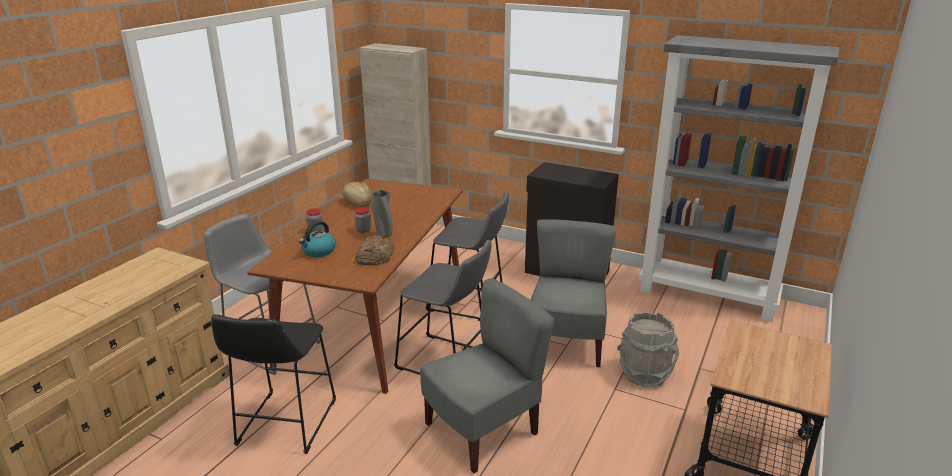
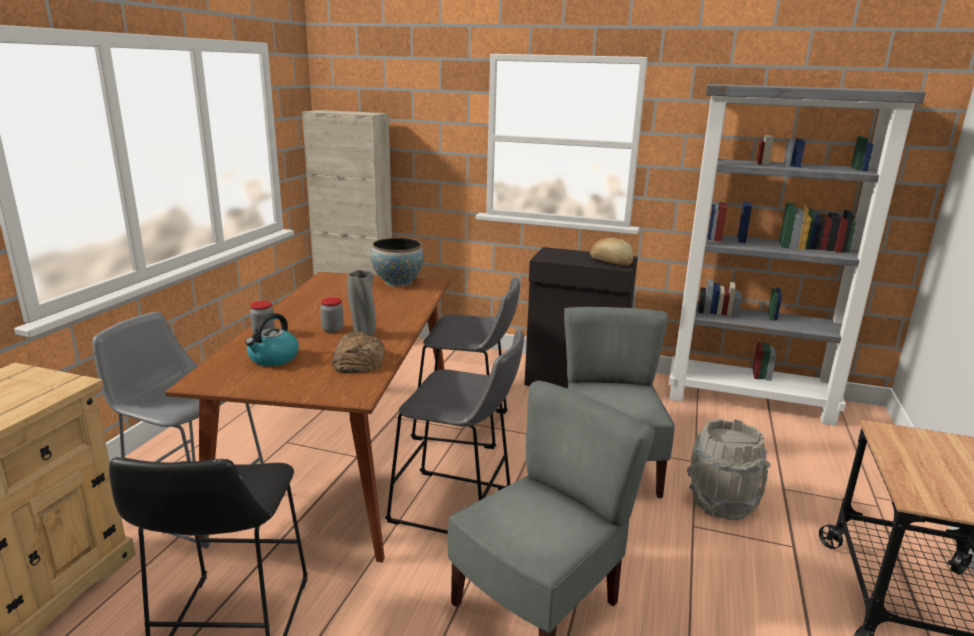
camera: 10 degrees left, 5 degrees down
(357, 202) = (314, 297): bread -> bread (611, 262)
(422, 190) = (398, 282): none -> bowl

